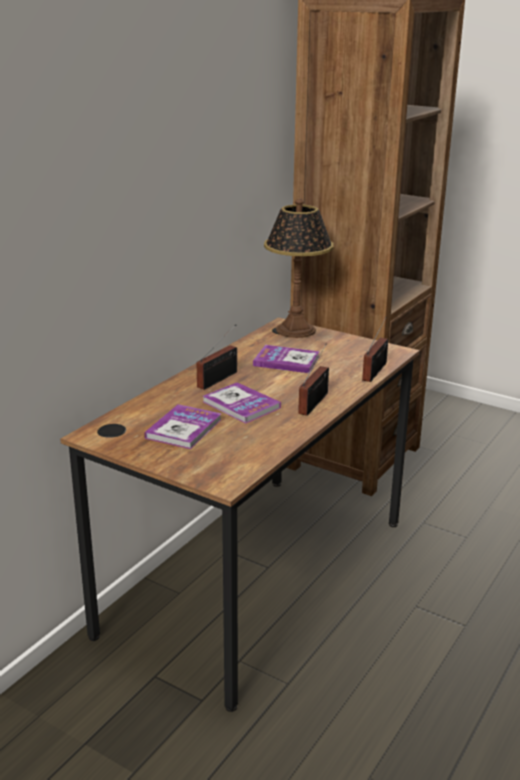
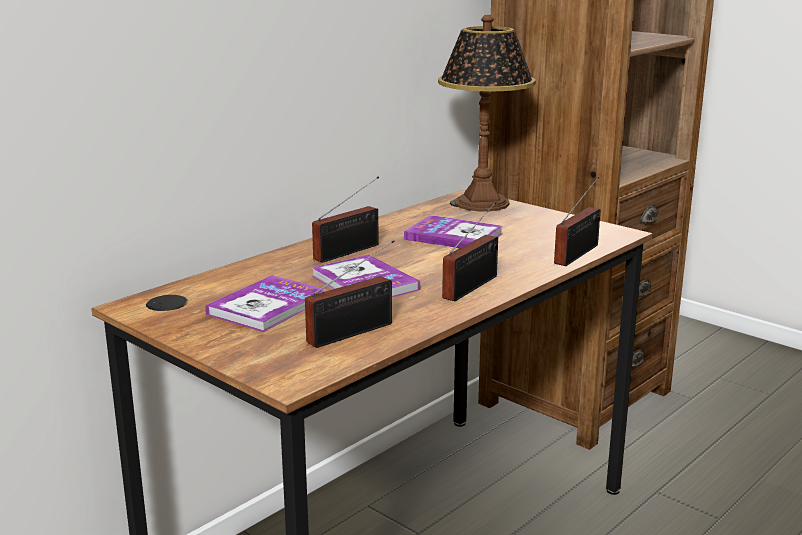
camera: 10 degrees right, 5 degrees down
(251, 444) = (355, 332): none -> radio

